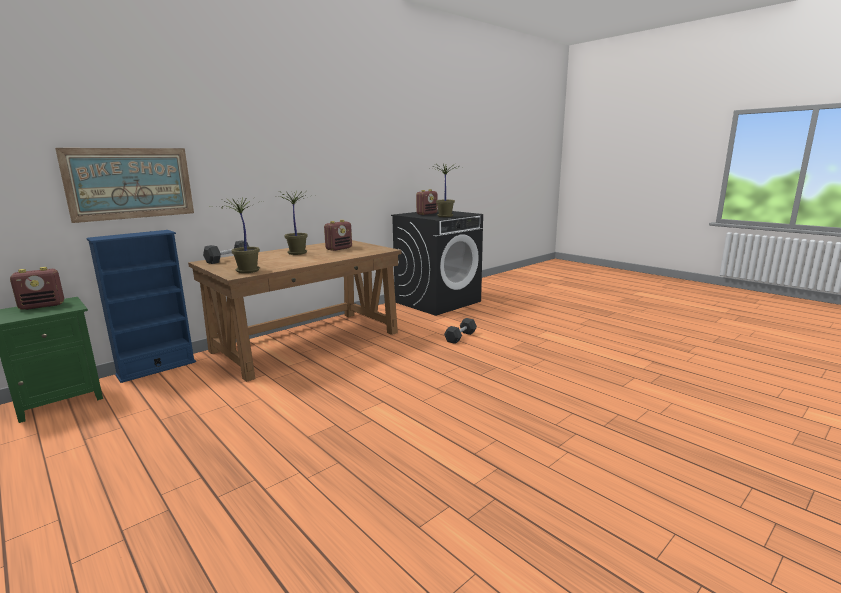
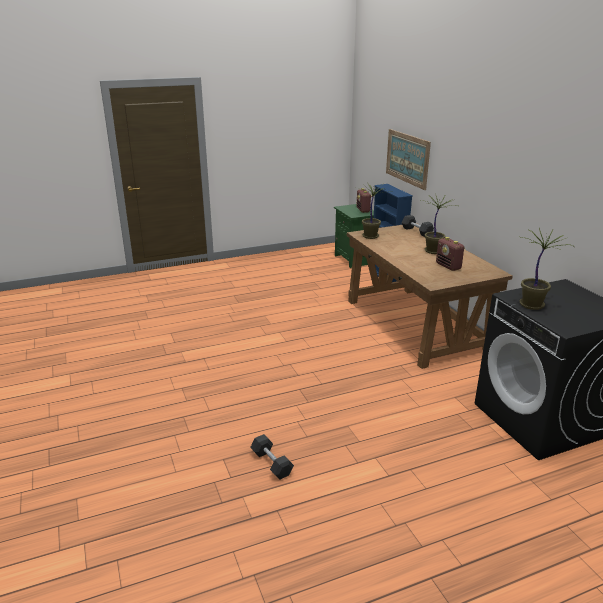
camera: 110 degrees right, 10 degrees up
(427, 214) = (569, 299): radio -> none
(460, 337) = (393, 402): black dumbbell -> black dumbbell (271, 463)

